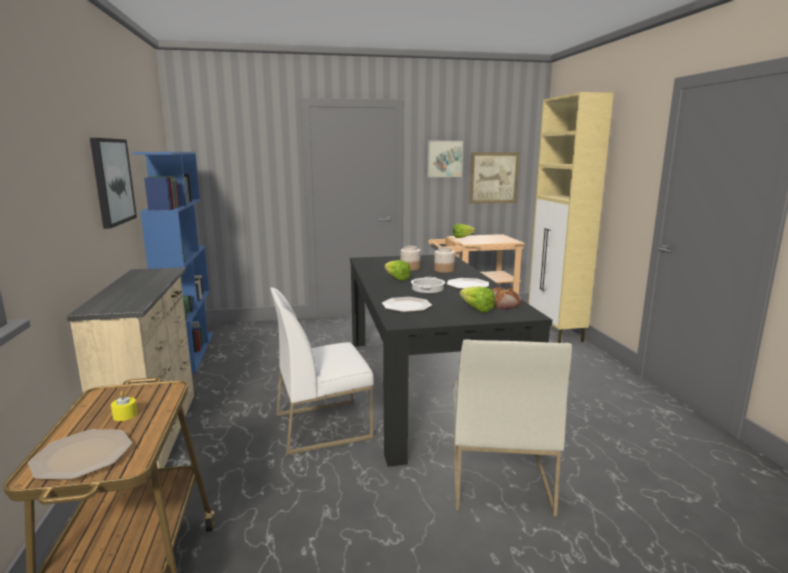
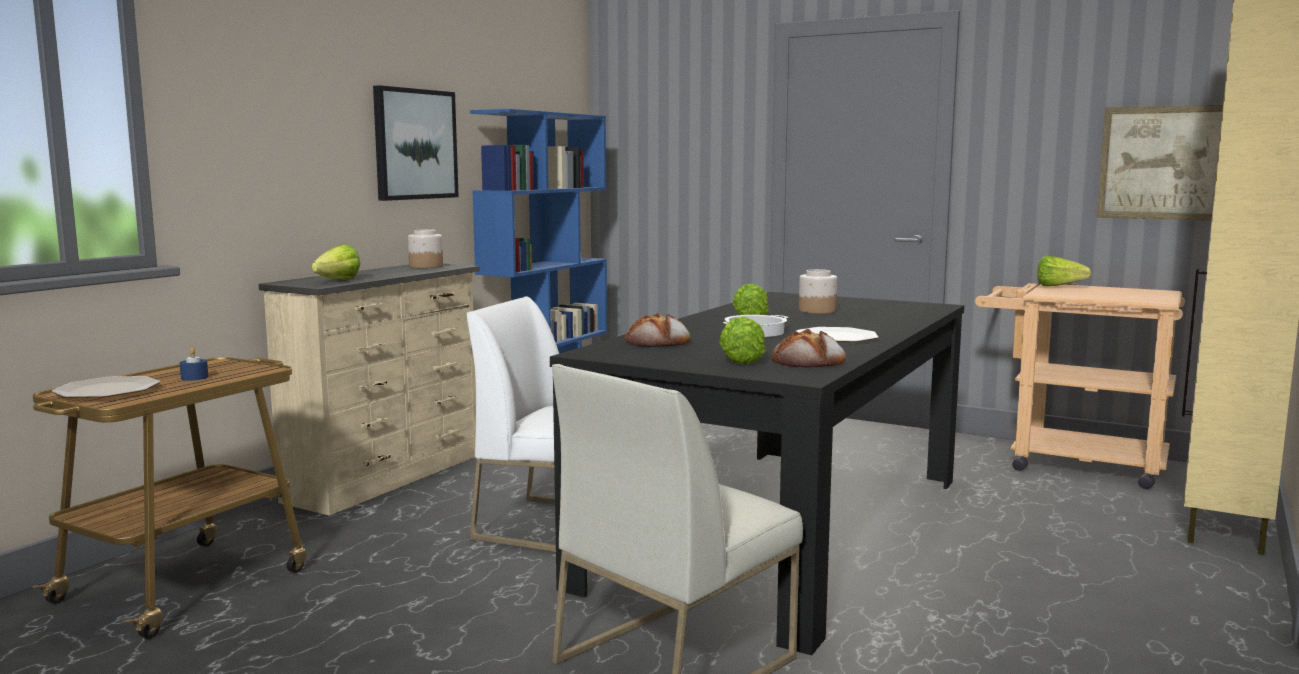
camera: 40 degrees right, 5 degrees down
(125, 415) = (194, 377): yellow candle -> blue candle
(129, 301) = (333, 281): none -> lettuce
(406, 306) = (658, 342): plate -> bread
(444, 158) = (1041, 122): picture -> none
(444, 270) = (864, 319): jar -> jar (425, 266)

